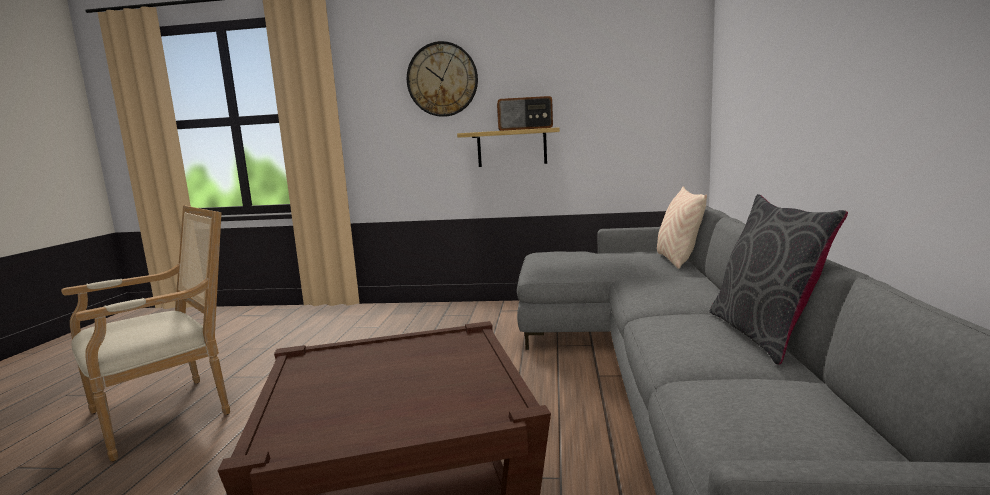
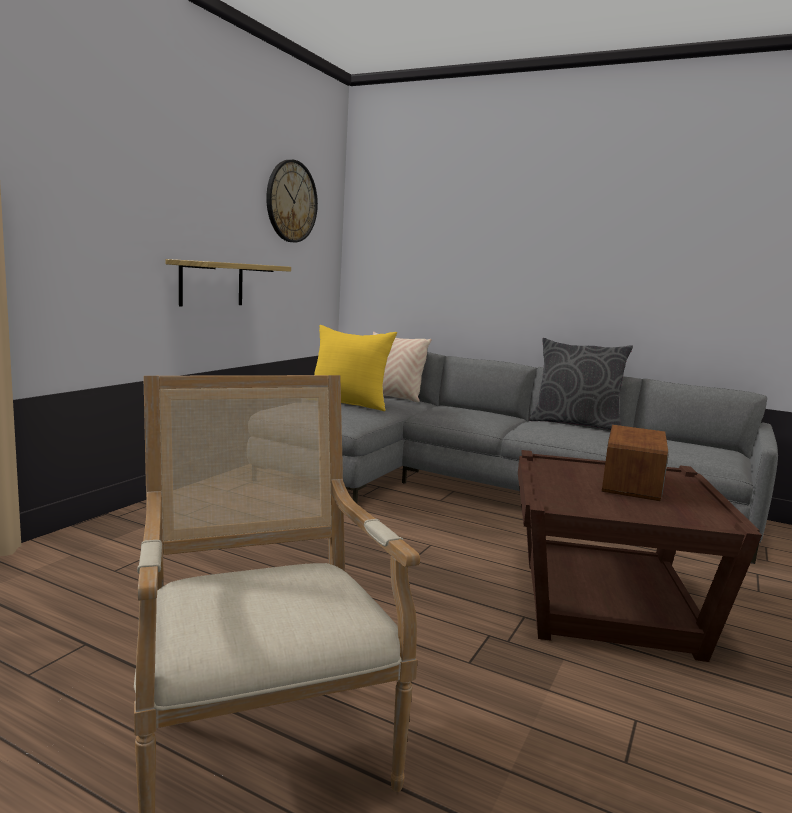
camera: 70 degrees left, 0 degrees up
(442, 79) = (143, 177): wall clock -> wall clock (291, 201)
(525, 129) = (245, 263): radio -> radio (632, 484)
(603, 257) = (349, 403): none -> yellow pillow

